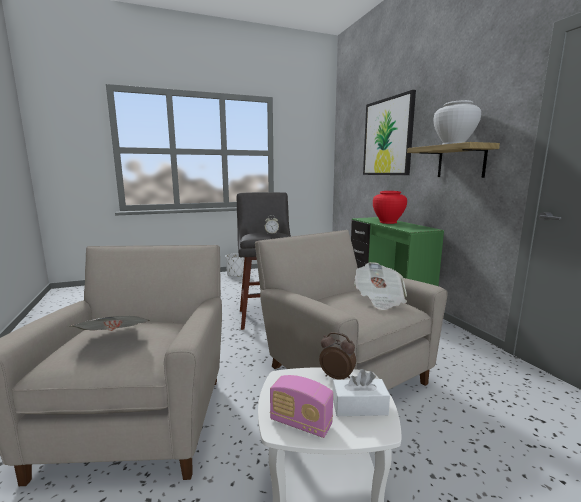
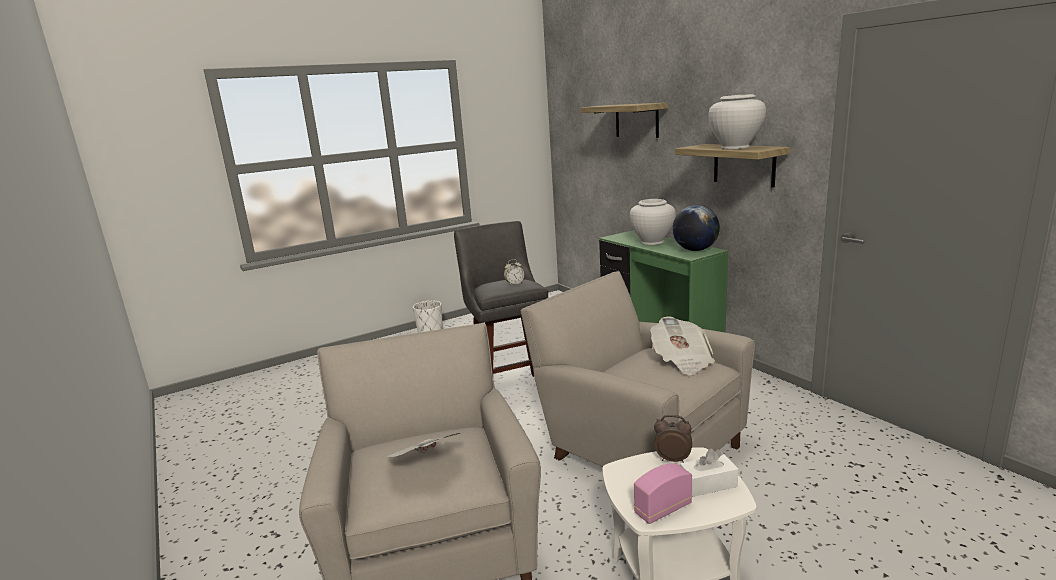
camera: 10 degrees left, 5 degrees up
(301, 423) = (663, 509): radio -> radio turned 135 degrees clockwise
(387, 137) = (636, 120): picture -> shelf
(388, 222) = (652, 242): red vase -> white vase
(418, 228) = (695, 250): none -> globe

